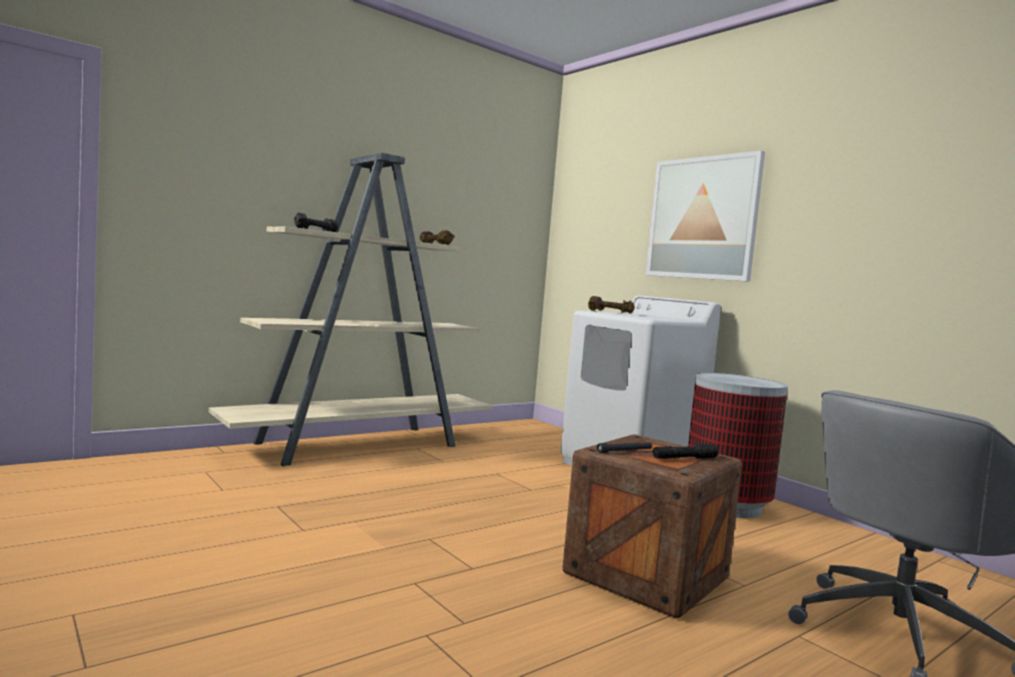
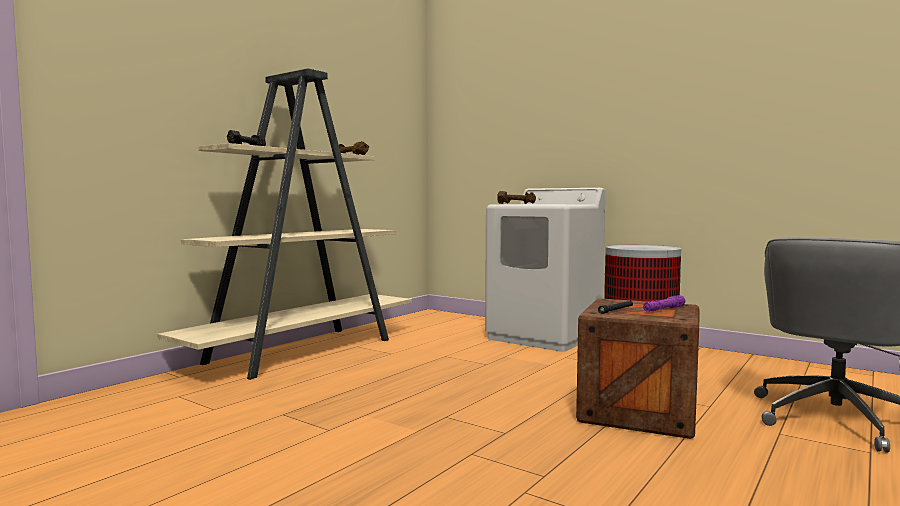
camera: 15 degrees left, 0 degrees up
(684, 458) = (664, 309): black flashlight -> purple flashlight
(702, 218) = (578, 118): picture -> none

